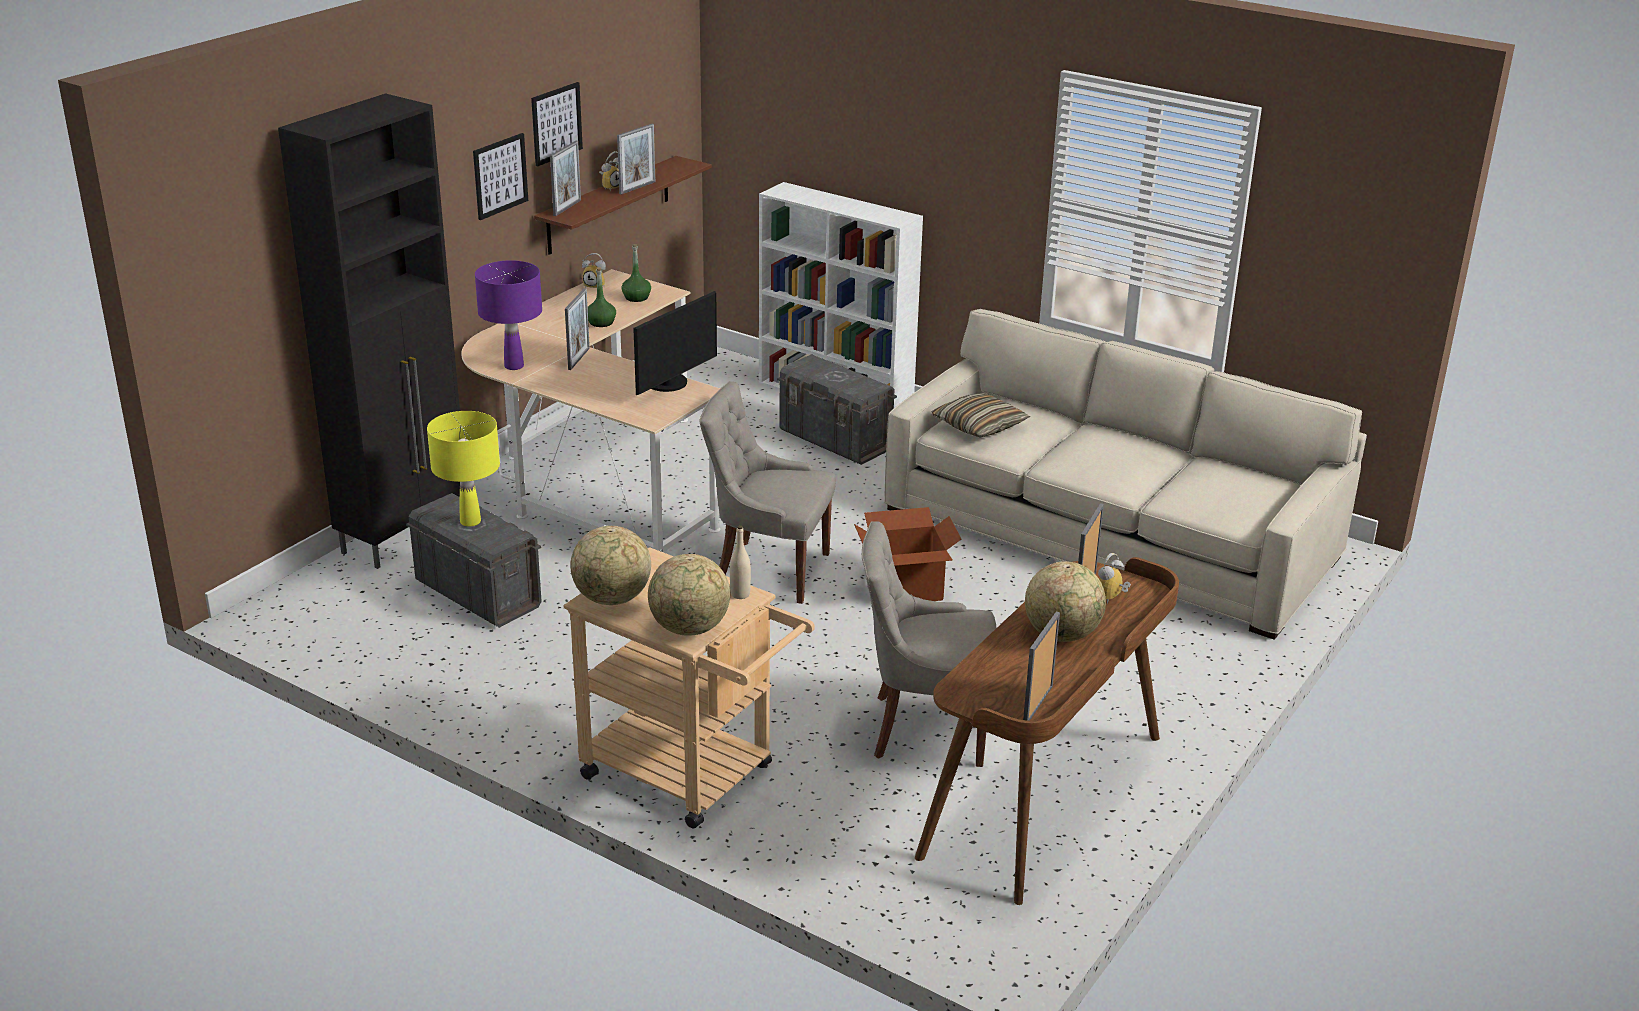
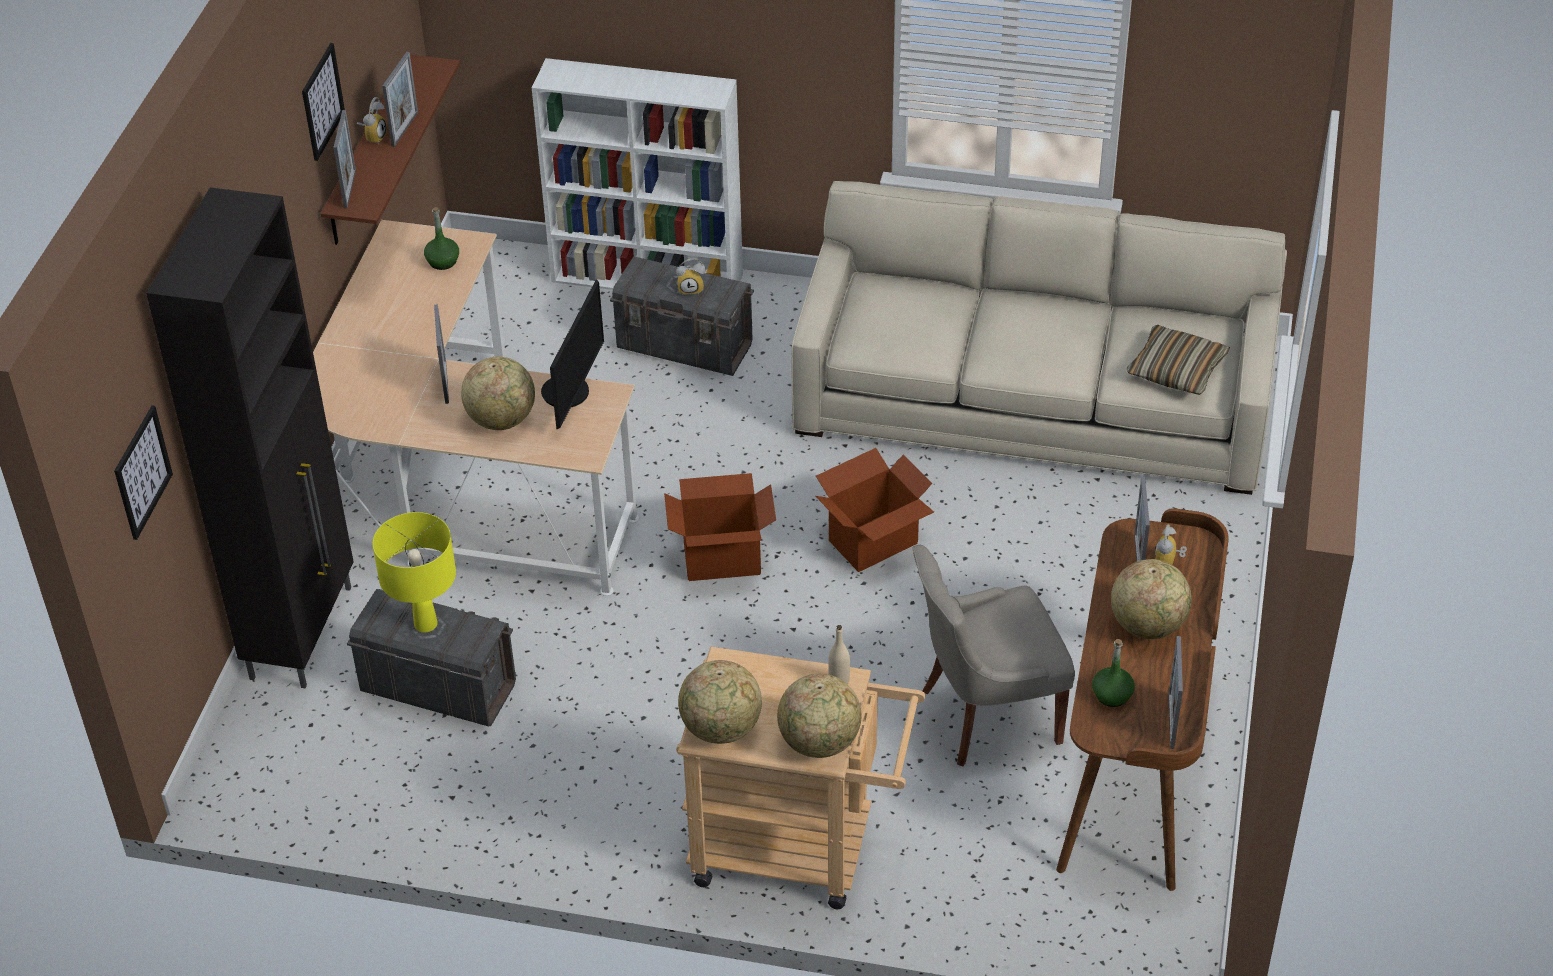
camera: 20 degrees left, 15 degrees up
(500, 176) = (292, 194): picture -> picture (142, 472)
(514, 366) = (382, 415): purple table lamp -> none
(596, 286) = (384, 255): alarm clock -> alarm clock (691, 289)
(601, 322) = (431, 315): green bottle -> green bottle (1112, 695)
(603, 387) = (502, 419): none -> globe
(768, 570) = (721, 558): grey chair -> cardboard box
(979, 426) = (885, 329): pillow -> pillow (1176, 370)

